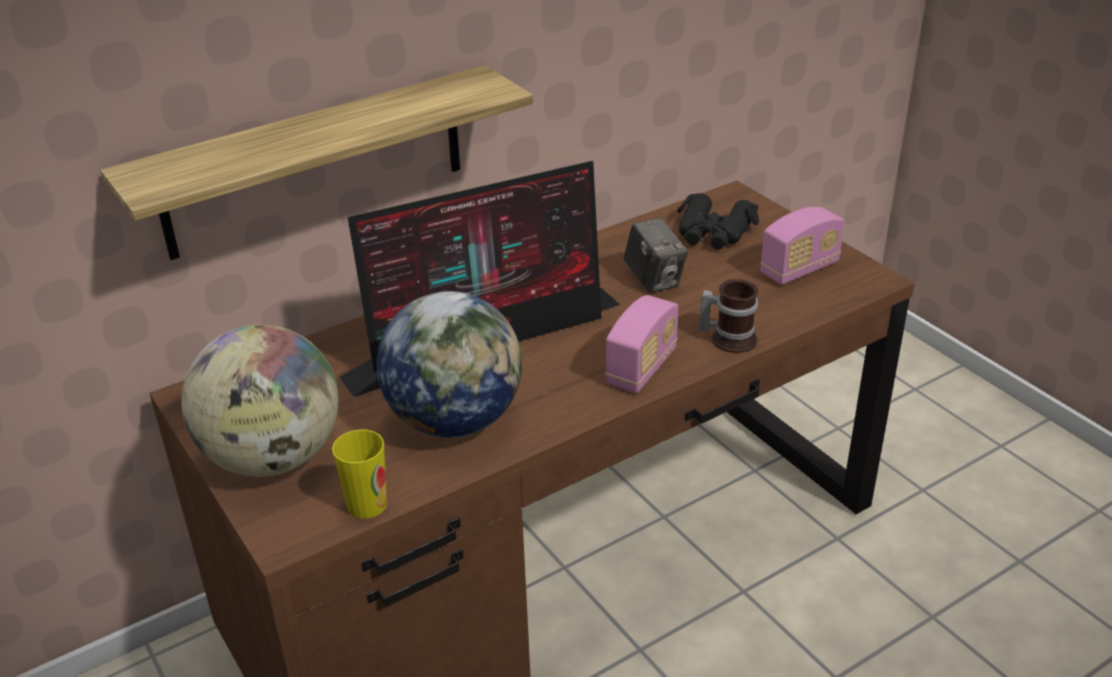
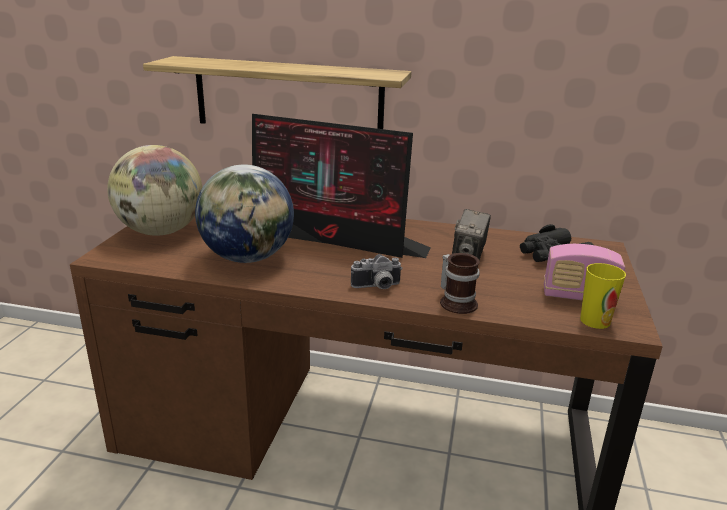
camera: 45 degrees right, 10 degrees down
(367, 504) = (150, 264): cup -> cup (595, 321)
(642, 368) = (377, 287): radio -> camera

